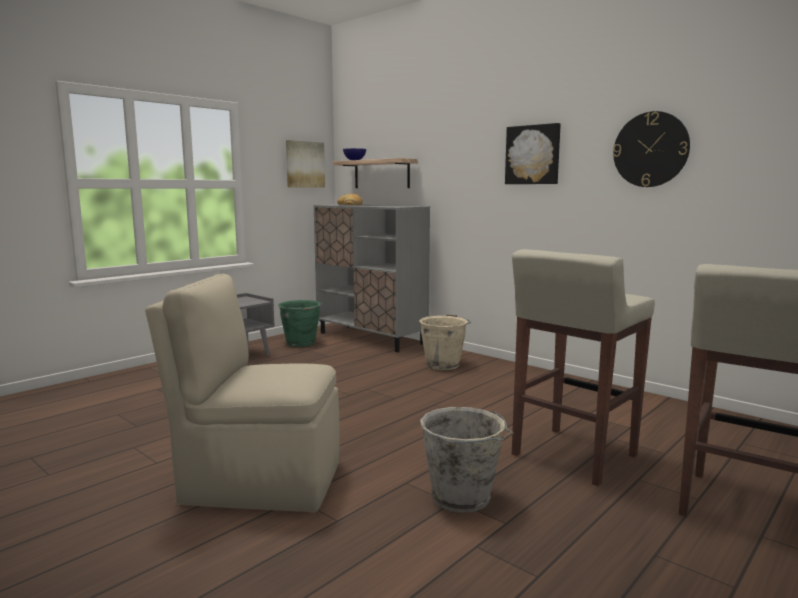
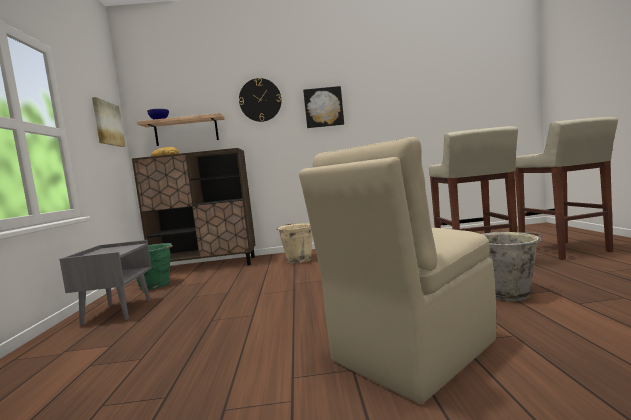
camera: 45 degrees left, 5 degrees down
(371, 338) = (207, 266): grey cabinet -> brown cabinet
(650, 149) = (396, 100): wall clock -> wall clock (260, 100)

